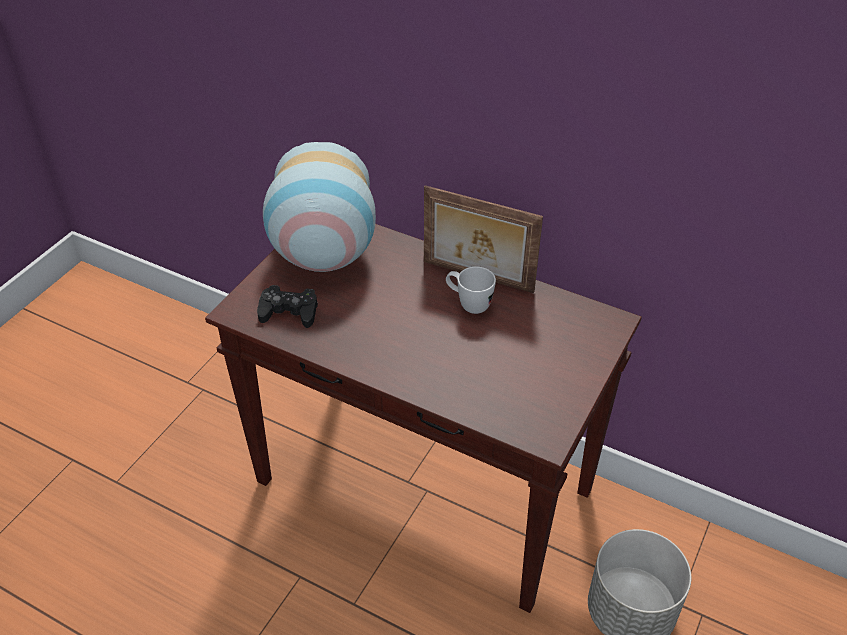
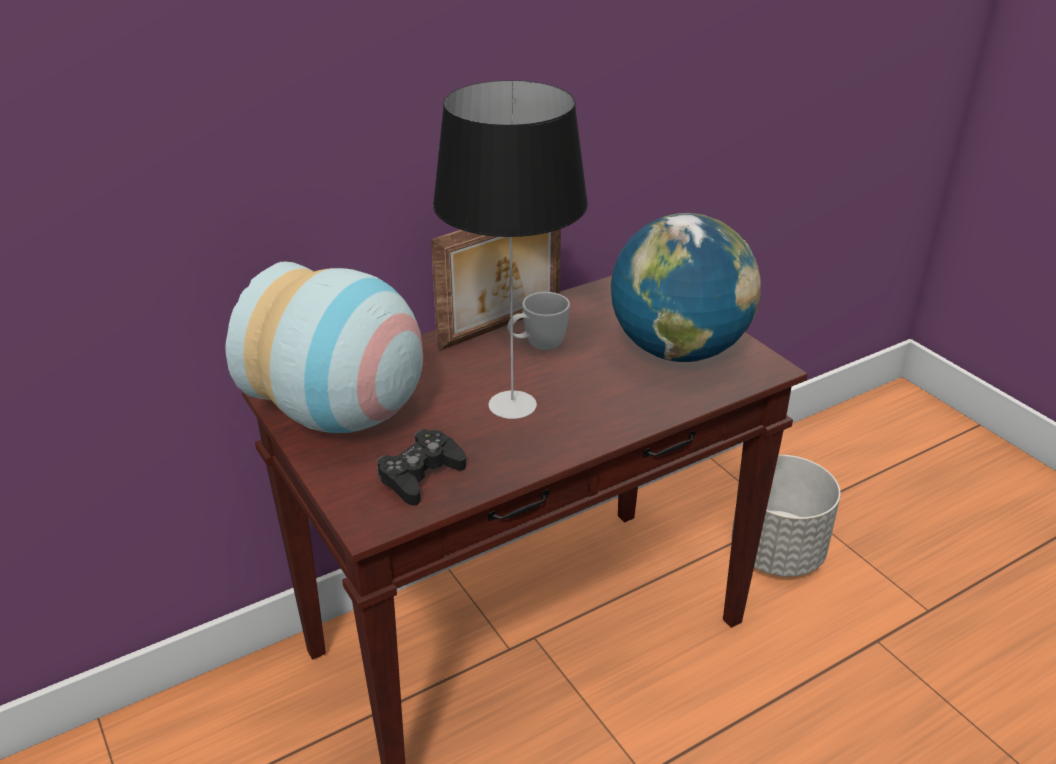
camera: 60 degrees left, 10 degrees down
(388, 320) = (511, 405): none -> table lamp
(526, 379) = (678, 351): none -> globe

